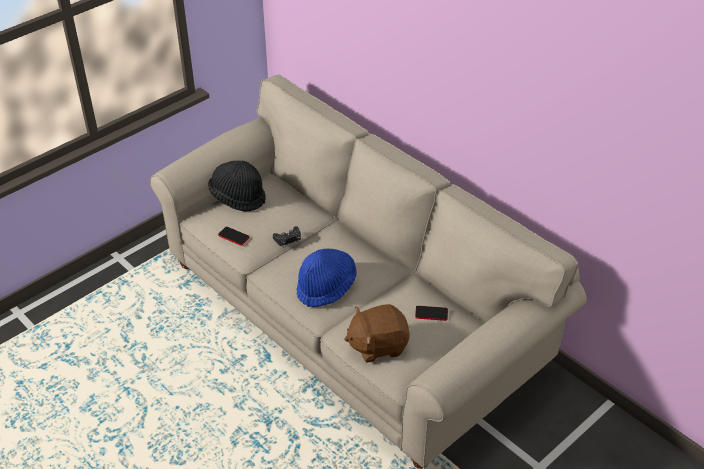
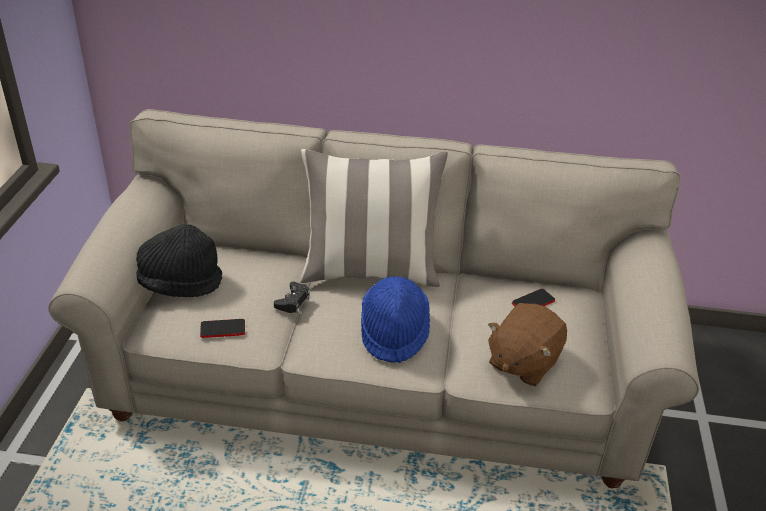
camera: 40 degrees left, 5 degrees down
(356, 243) = (370, 271): none -> pillow

